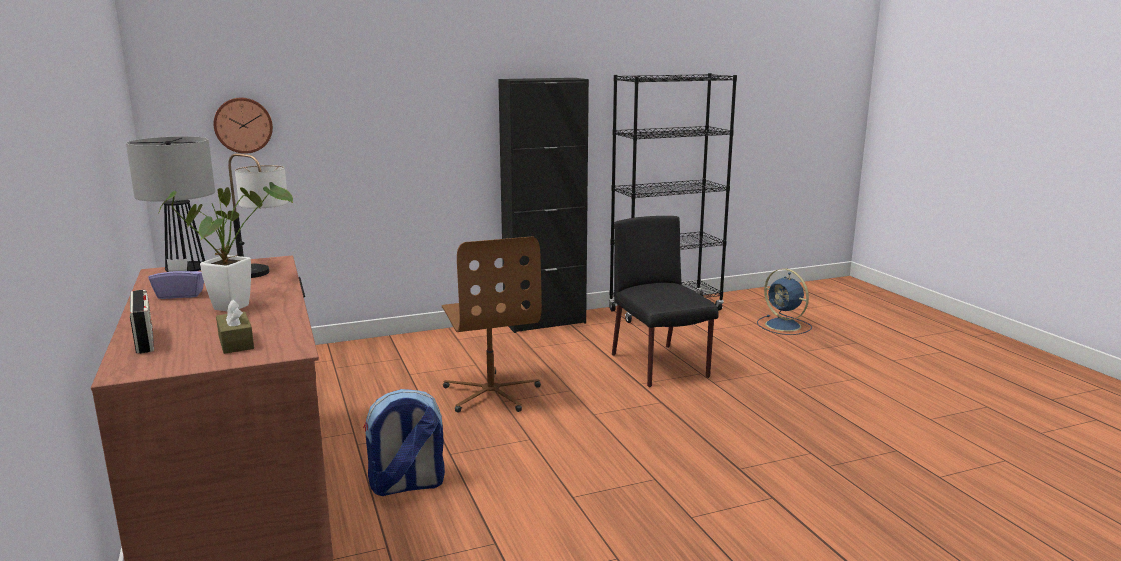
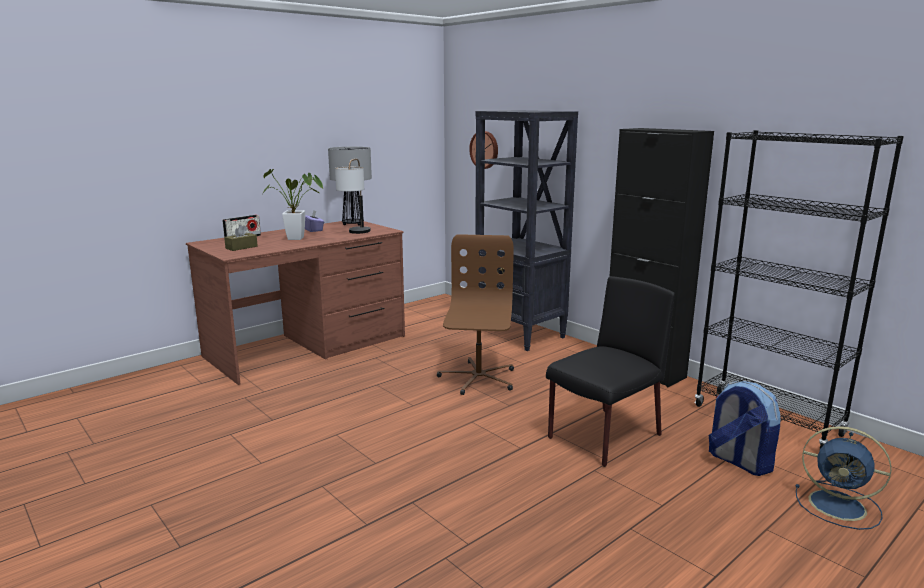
camera: 70 degrees right, 0 degrees up
(394, 350) = (520, 335): none -> black bookcase
(407, 485) = (331, 381): backpack -> backpack (738, 461)
(491, 393) = (477, 378): brown office chair -> brown office chair turned 135 degrees clockwise
(784, 326) = (839, 506): blue fan -> blue fan turned 90 degrees counterclockwise

